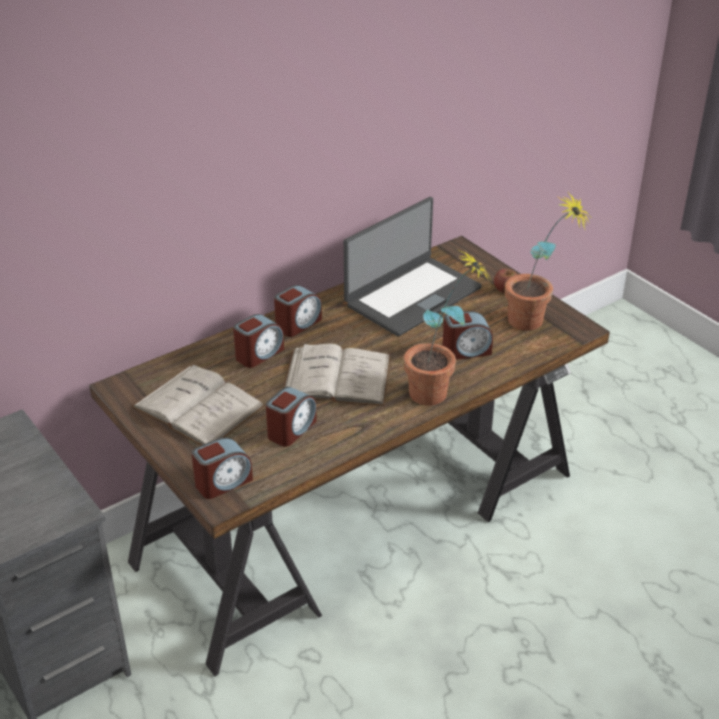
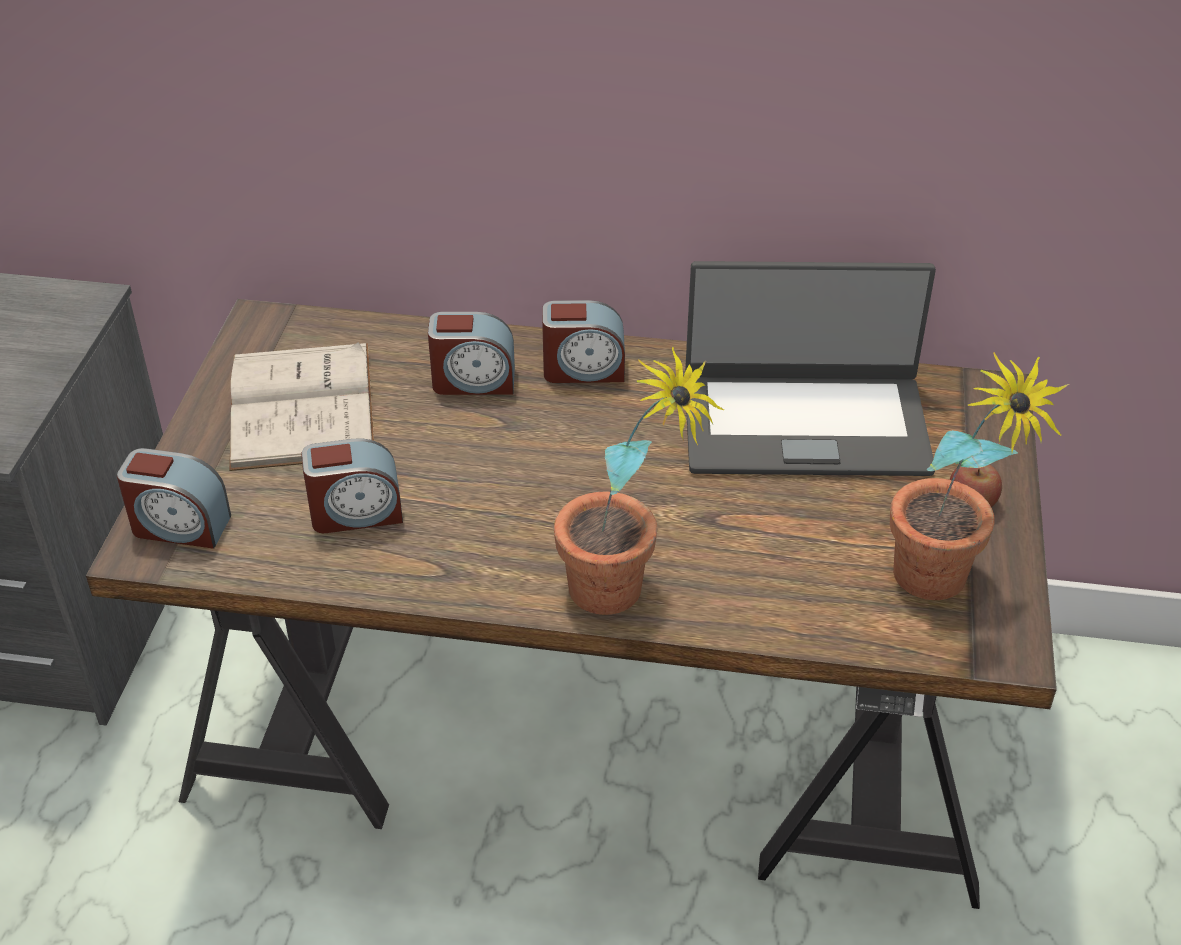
camera: 45 degrees right, 5 degrees up
(337, 377) = (520, 478): white book -> none
(466, 350) = (759, 560): alarm clock -> none

